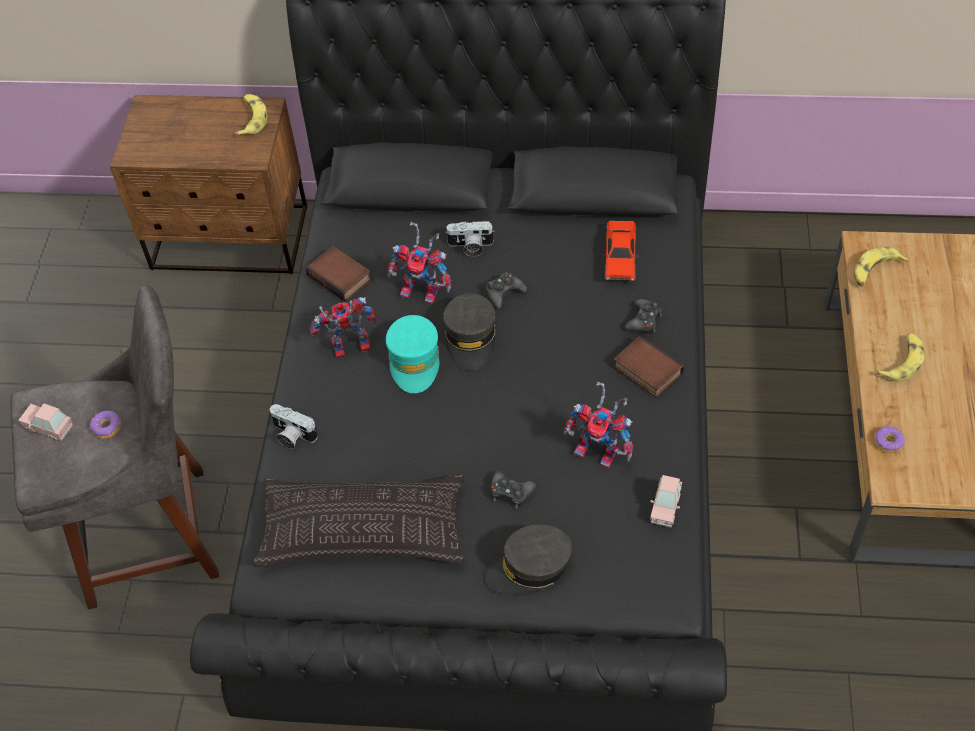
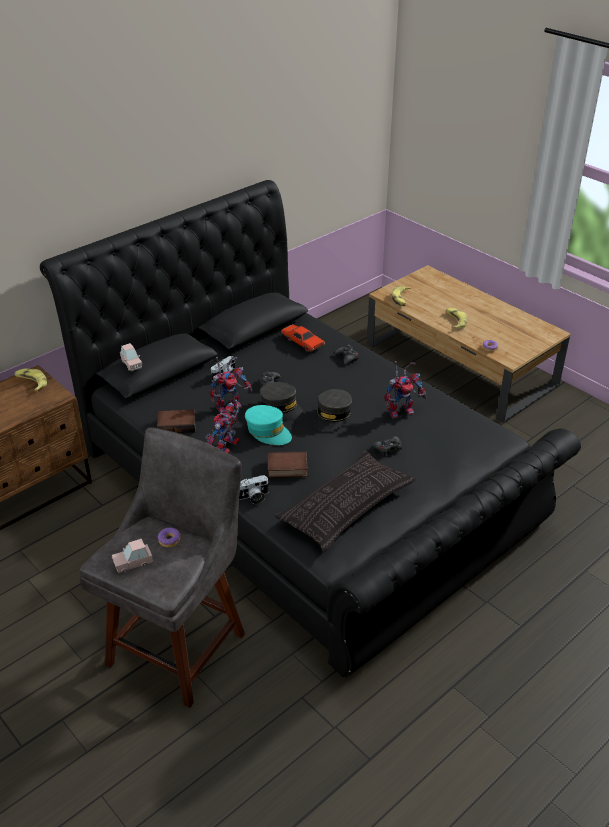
camera: 50 degrees left, 15 degrees down
(530, 568) = (438, 467): grey cap -> grey cap (332, 416)
(646, 371) = (375, 373): book -> book (286, 468)
(665, 507) = (455, 412): pink toy car -> pink toy car (131, 364)

